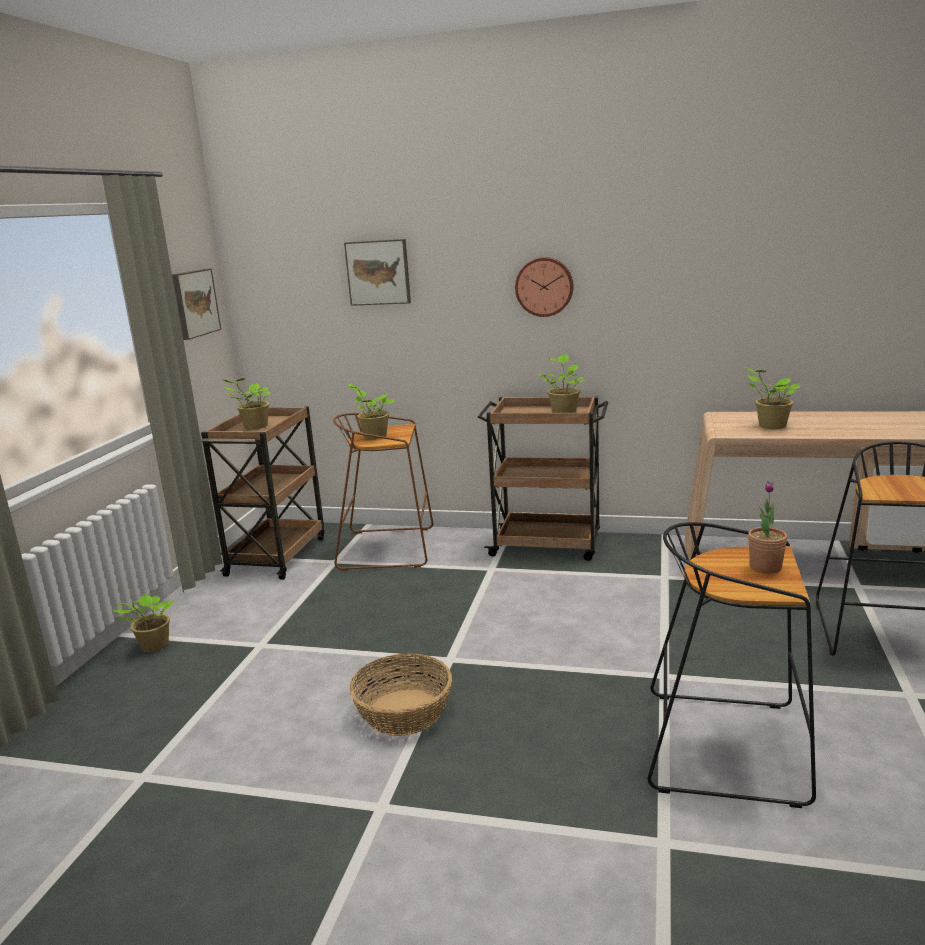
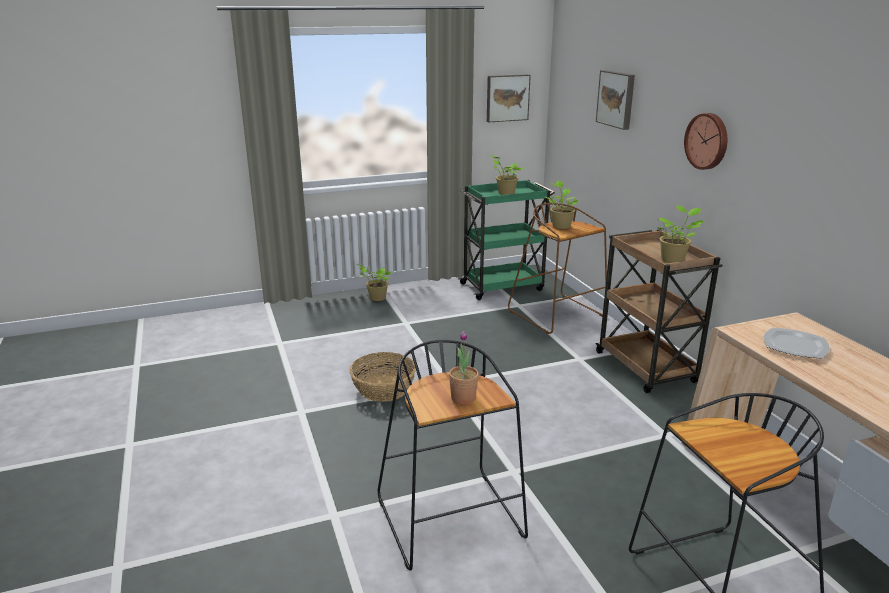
camera: 55 degrees right, 5 degrees up
(277, 555) = (503, 286): brown cart -> green cart
(770, 426) = (795, 346): potted plant -> plate

